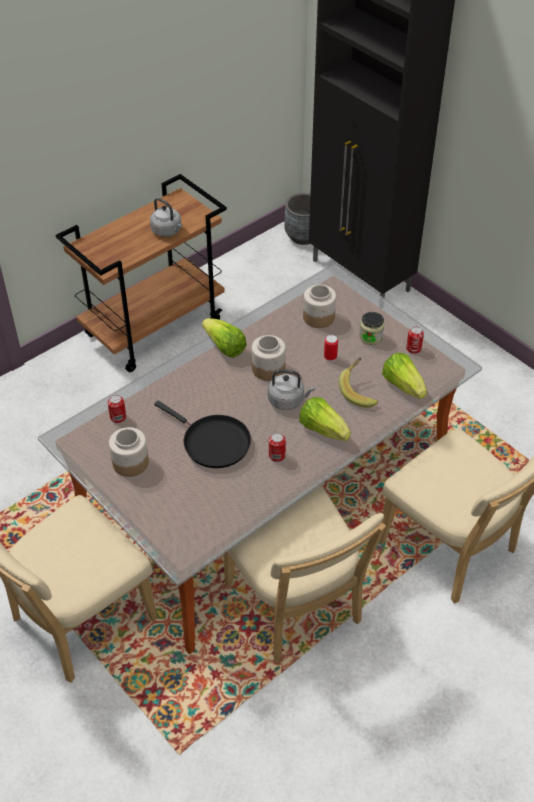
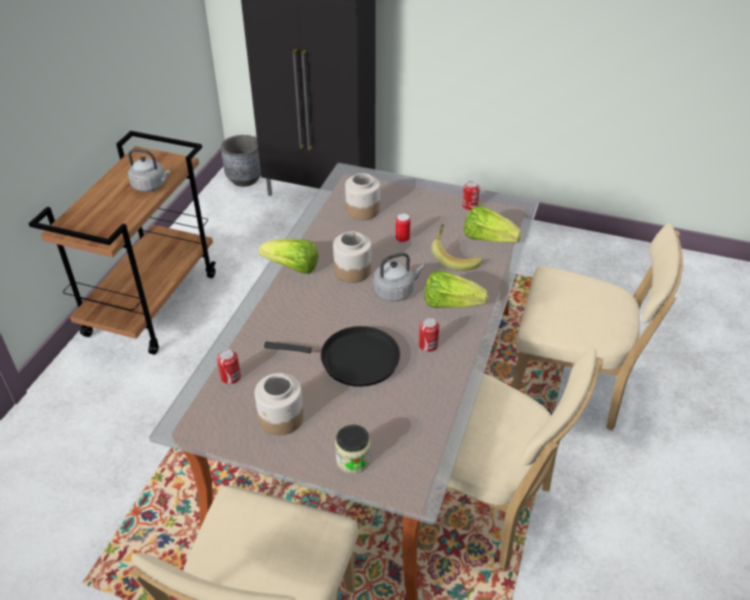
camera: 30 degrees left, 5 degrees down
(371, 337) = (424, 210): jar -> jar (353, 459)

